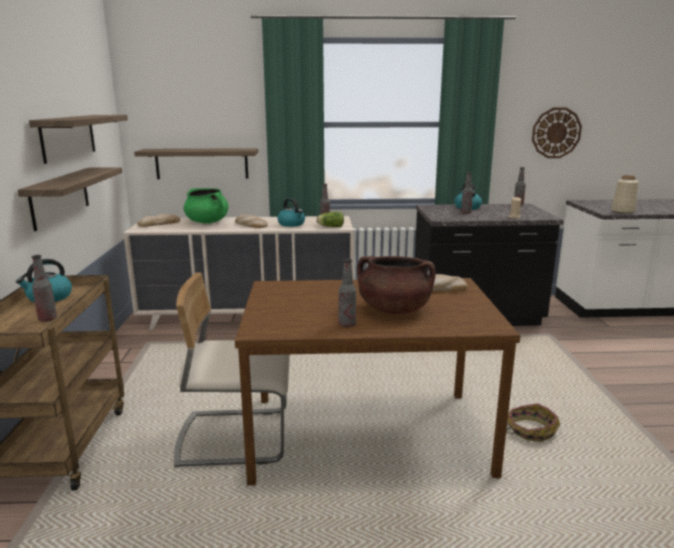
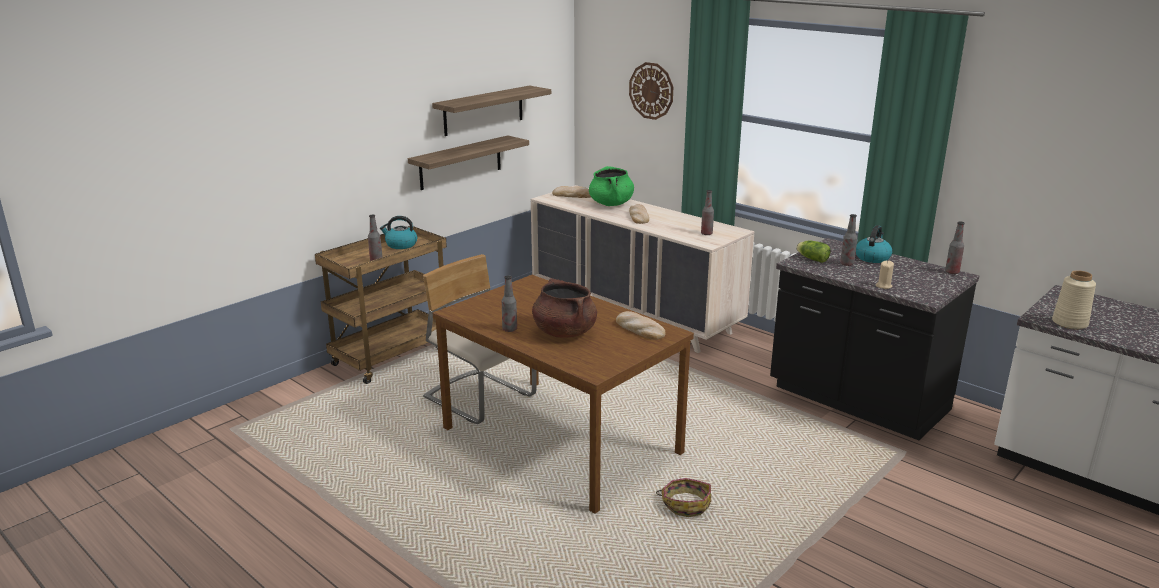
camera: 45 degrees right, 5 degrees up
(201, 163) = (634, 140): shelf -> none
(292, 224) = (674, 226): kettle -> none
(330, 226) = (700, 239): lettuce -> lettuce (811, 259)
(556, 133) = (1051, 182): wall clock -> wall clock (651, 91)

